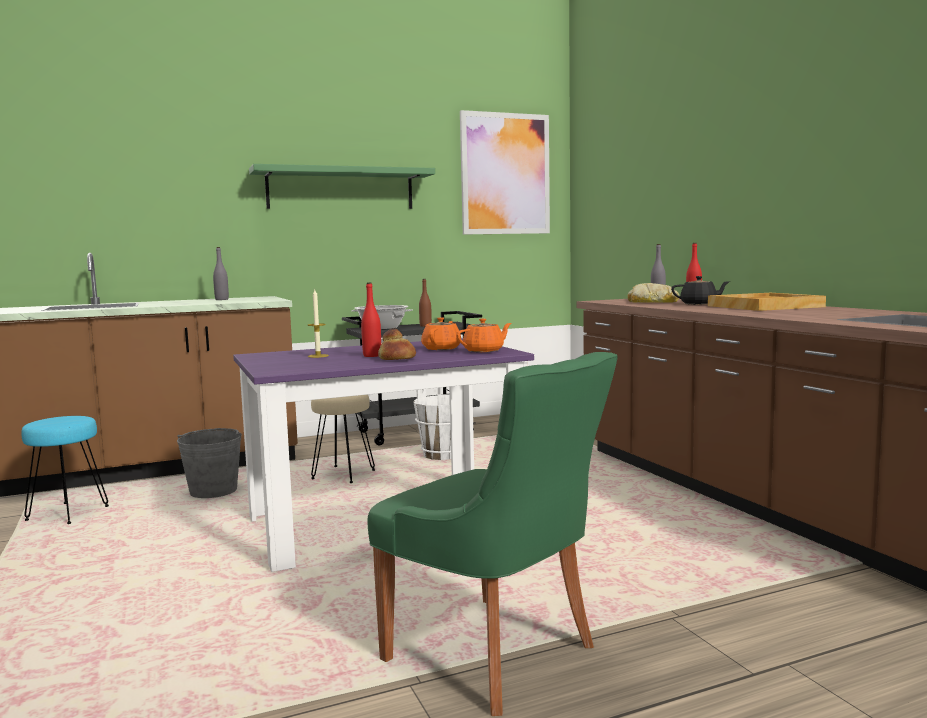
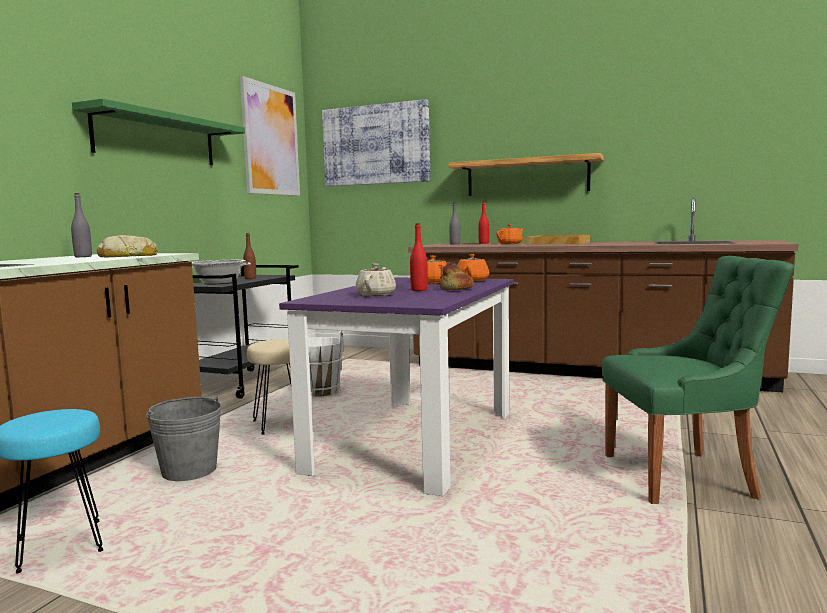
camera: 45 degrees left, 0 degrees up
(318, 356) = (376, 294): candle -> beige teapot
(622, 169) = (376, 145): none -> picture
(652, 302) = (468, 244): bread -> bread (128, 256)
(699, 304) = (510, 244): black teapot -> orange teapot
(764, 204) = (527, 176): none -> shelf

